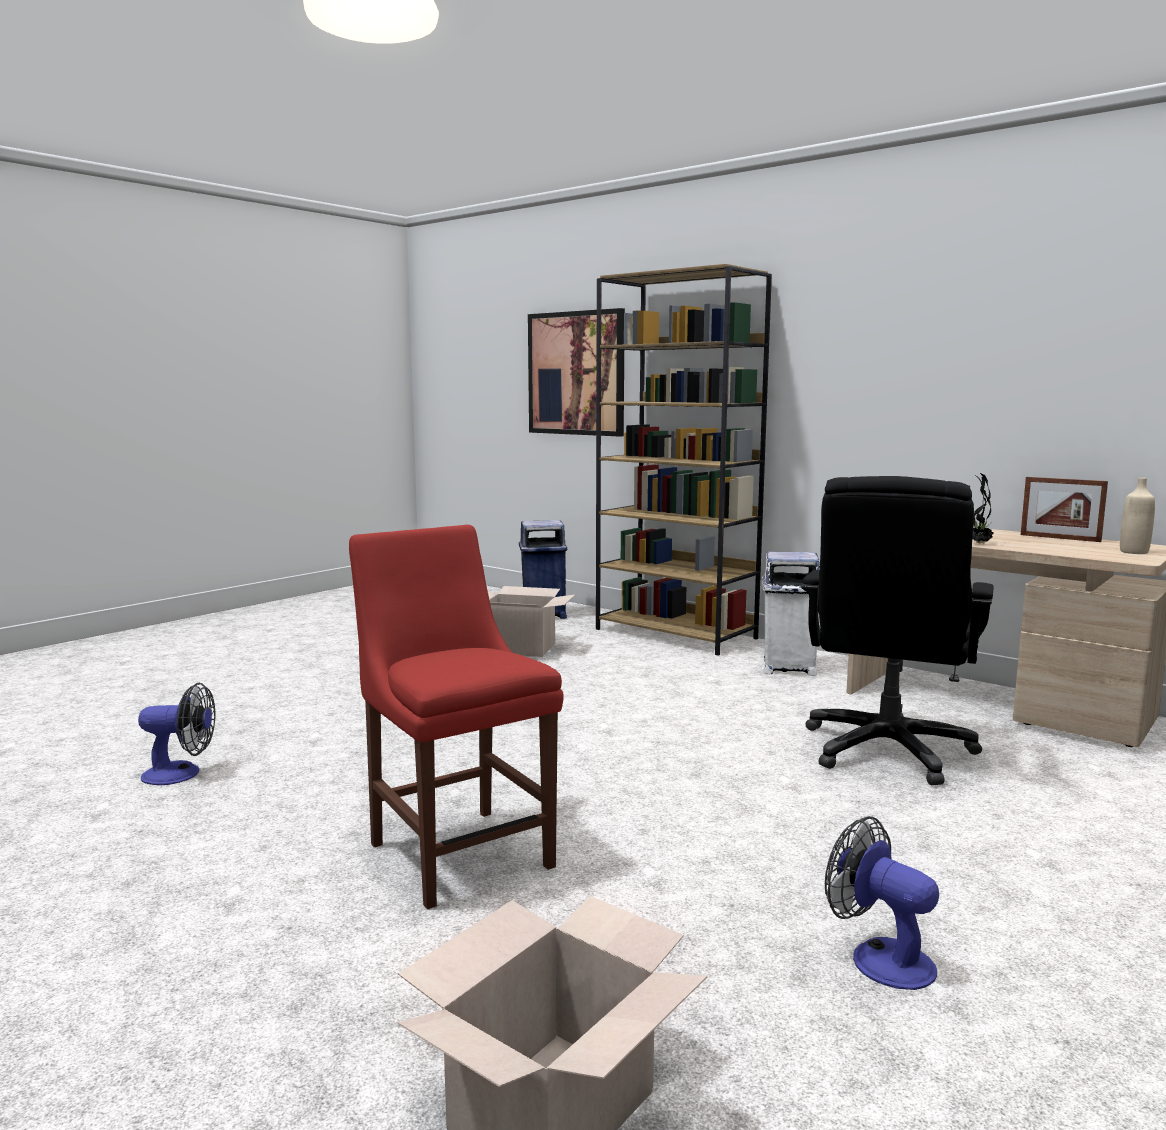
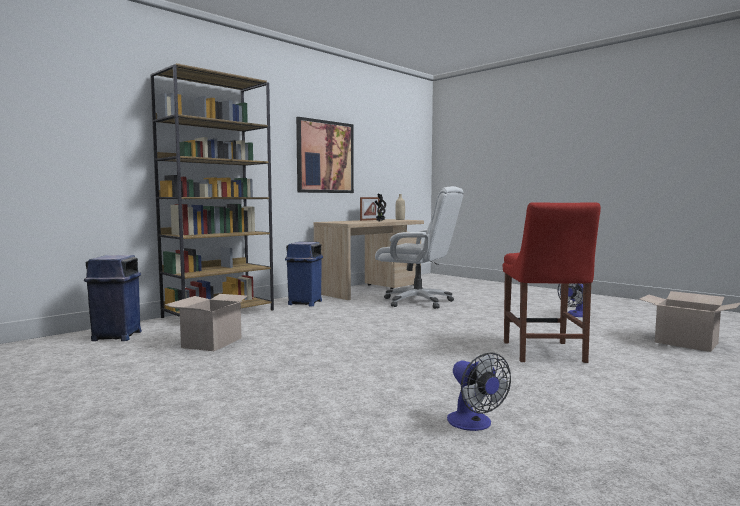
camera: 85 degrees left, 5 degrees down
(181, 774) = (474, 424): fan -> fan turned 150 degrees clockwise
(457, 851) = (544, 353): red chair -> red chair turned 60 degrees counterclockwise
(576, 373) = (81, 132): picture -> picture (325, 157)
(787, 667) = (304, 303): white trash can -> blue trash can
(887, 750) = (418, 302): black office chair -> white office chair

